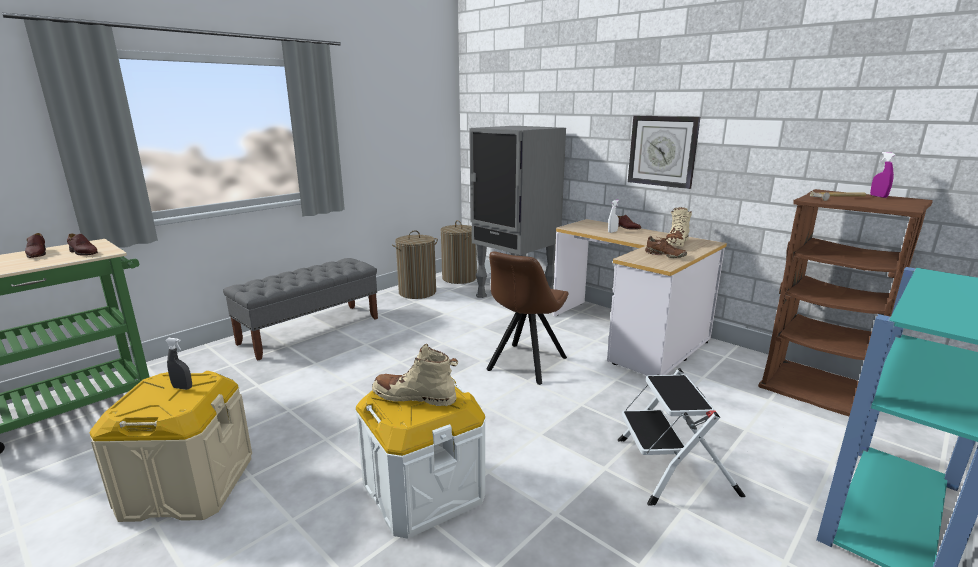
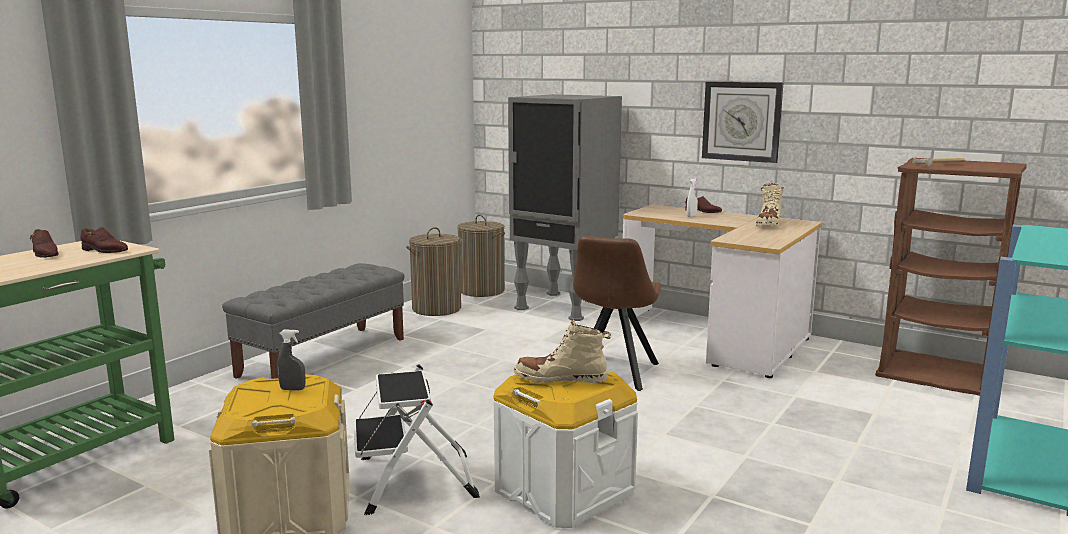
camera: 10 degrees left, 5 degrees down
(664, 255) = (764, 235): brown shoe -> none
(674, 468) = (815, 449): step ladder -> step ladder (414, 479)
(878, 196) = (976, 162): purple spray bottle -> none

